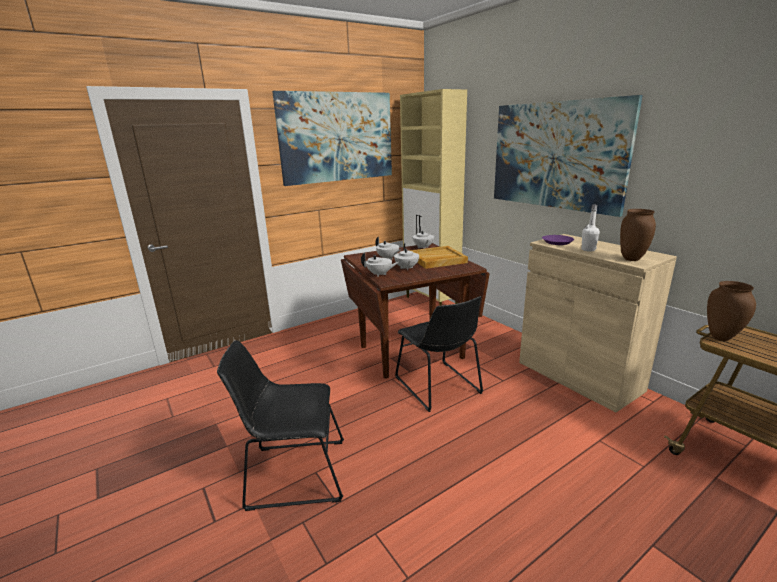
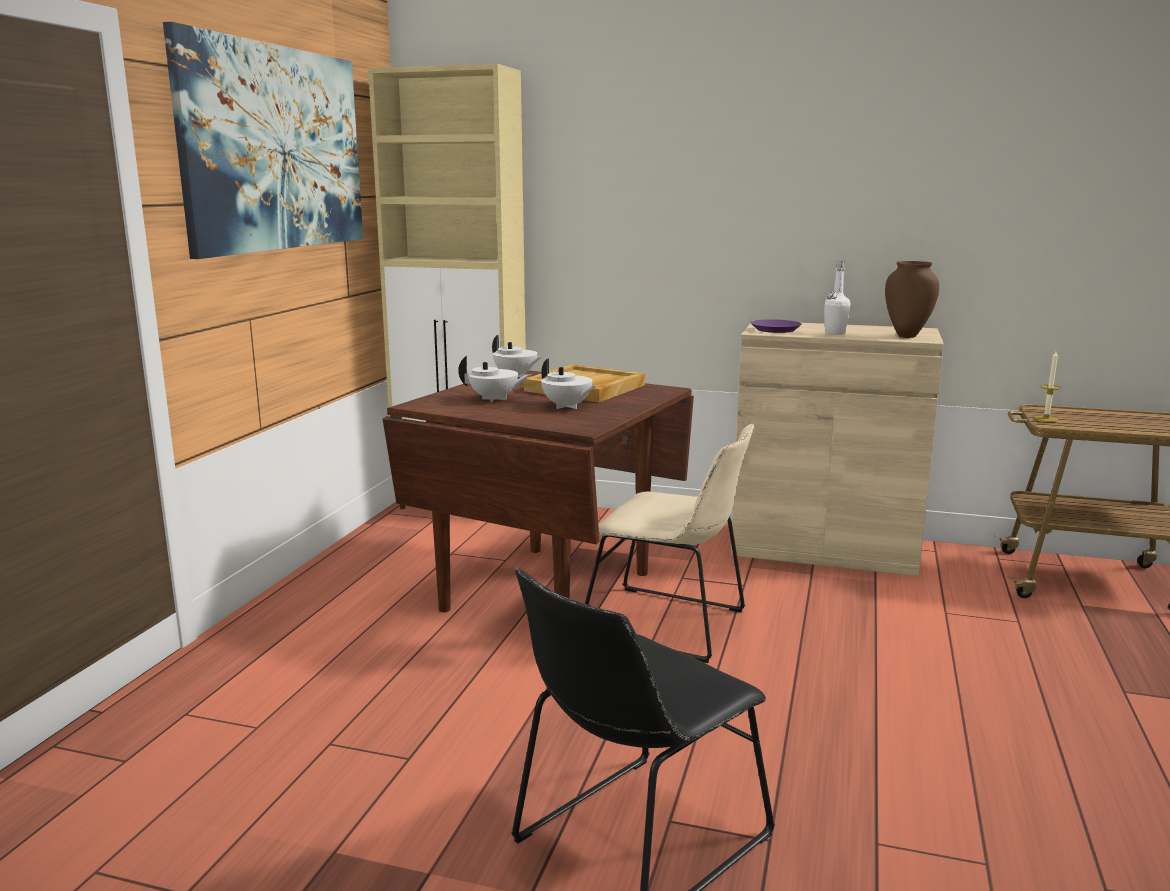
camera: 40 degrees left, 5 degrees down
(379, 274) = (544, 422): white teapot -> none
(439, 387) = (671, 625): black chair -> beige chair
(556, 155) = (721, 191): picture -> none
(722, 338) = (1046, 419): brown vase -> candle

